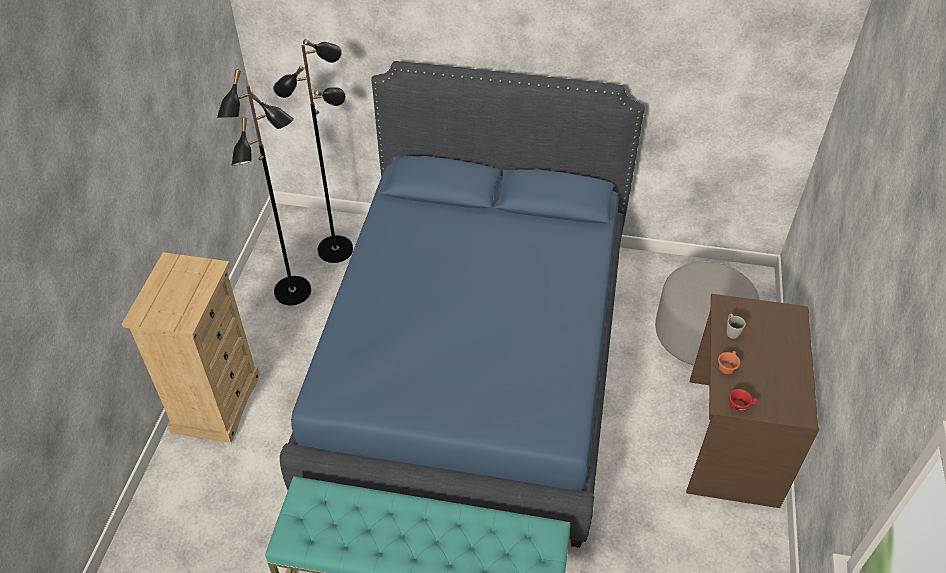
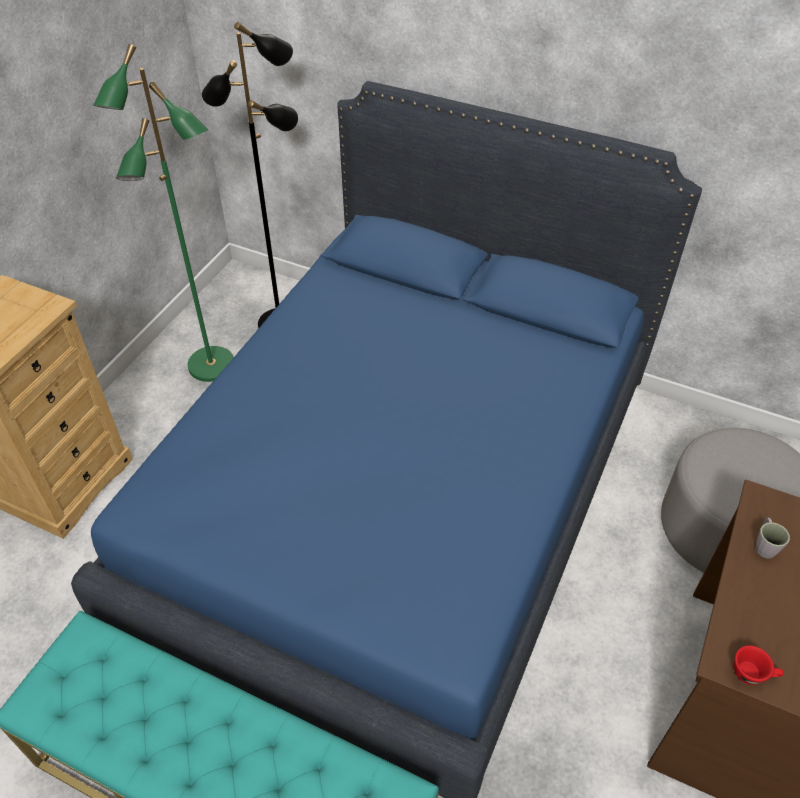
camera: 15 degrees right, 0 degrees up
(293, 292) = (211, 366): black floor lamp -> green floor lamp
(727, 366) = (744, 601): orange cup -> none

